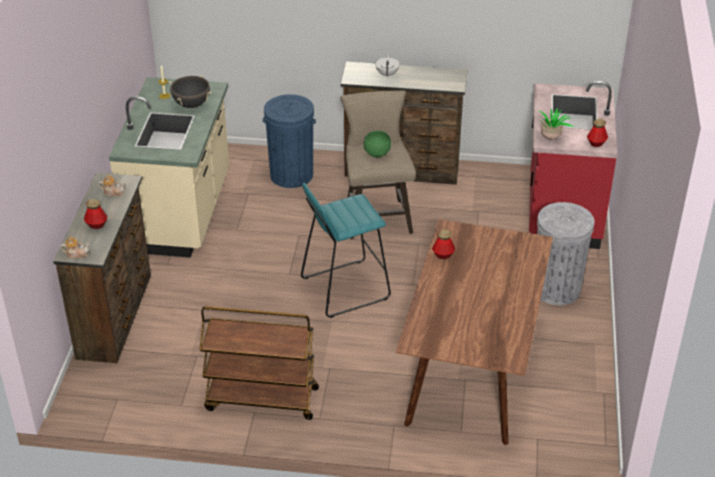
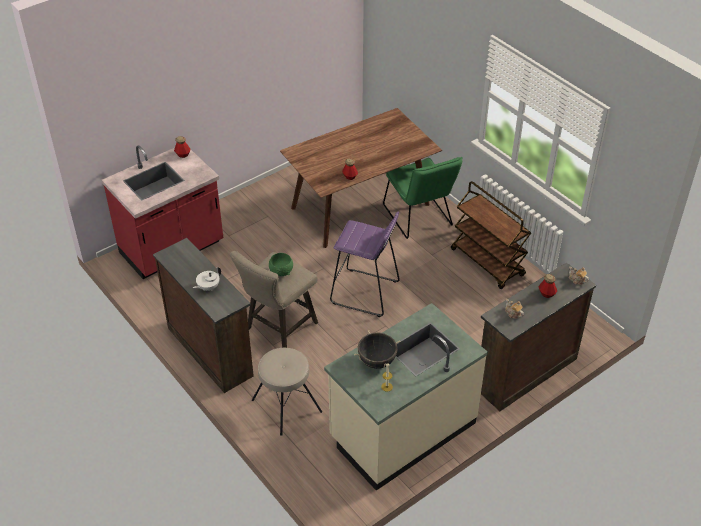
camera: 135 degrees left, 5 degrees up
(291, 175) = (286, 406): blue trash can -> beige stool
(344, 288) = (365, 293): turquoise stool -> purple stool
(393, 400) = (419, 218): none -> green chair
(549, 139) = (200, 174): potted plant -> none
(556, 289) = (254, 213): grey trash can -> none

